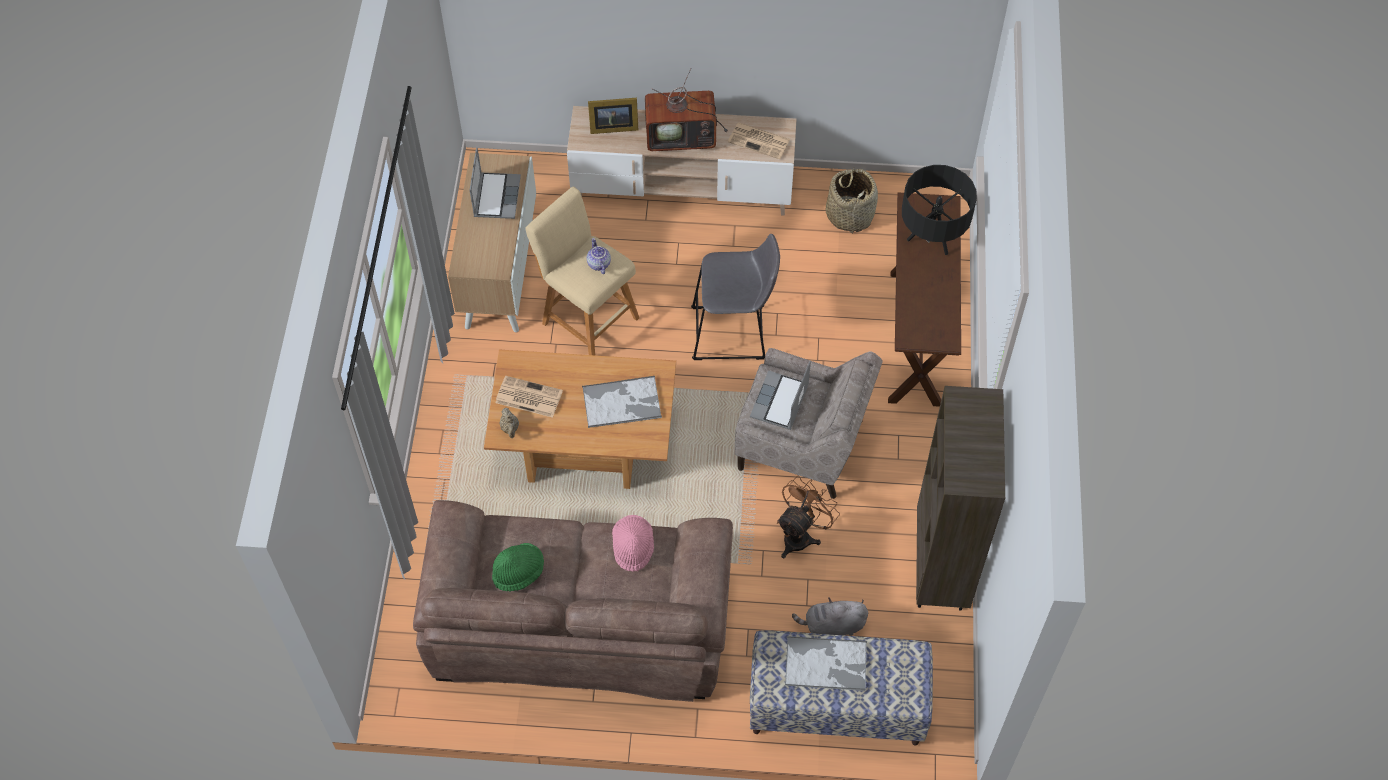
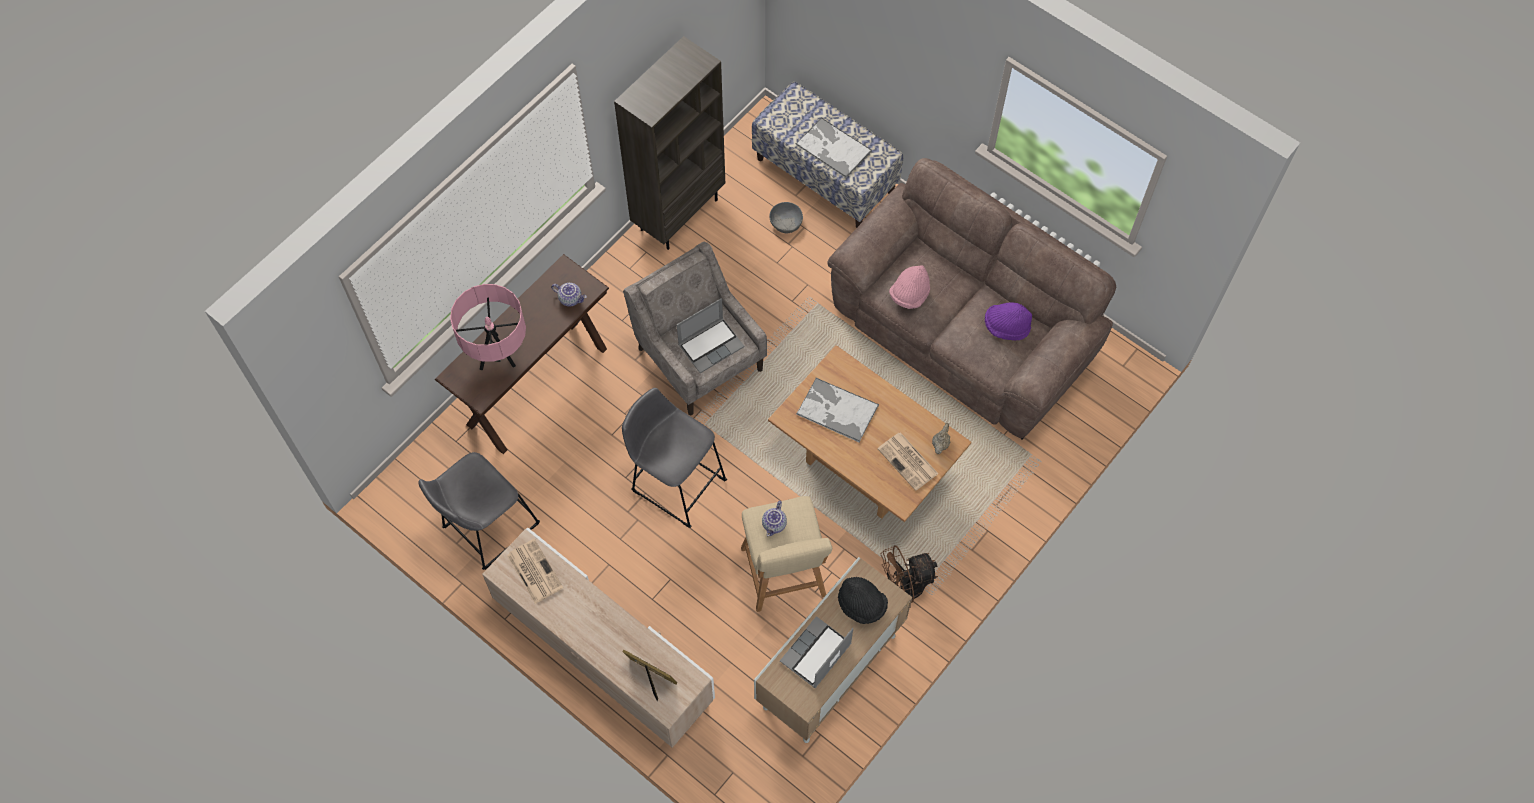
camera: 145 degrees left, 5 degrees up
(485, 248) = (861, 605): none -> black hat
(518, 572) = (1006, 327): green hat -> purple hat
(683, 135) = (596, 623): television -> none
(801, 535) = (756, 294): brown fan -> brown fan (904, 589)
(832, 626) = (786, 223): grey plush toy -> grey bowl
(850, 215) = (486, 528): basket -> grey stool
(916, 319) = (571, 298): none -> teapot
(931, 242) = (497, 353): black table lamp -> pink table lamp

